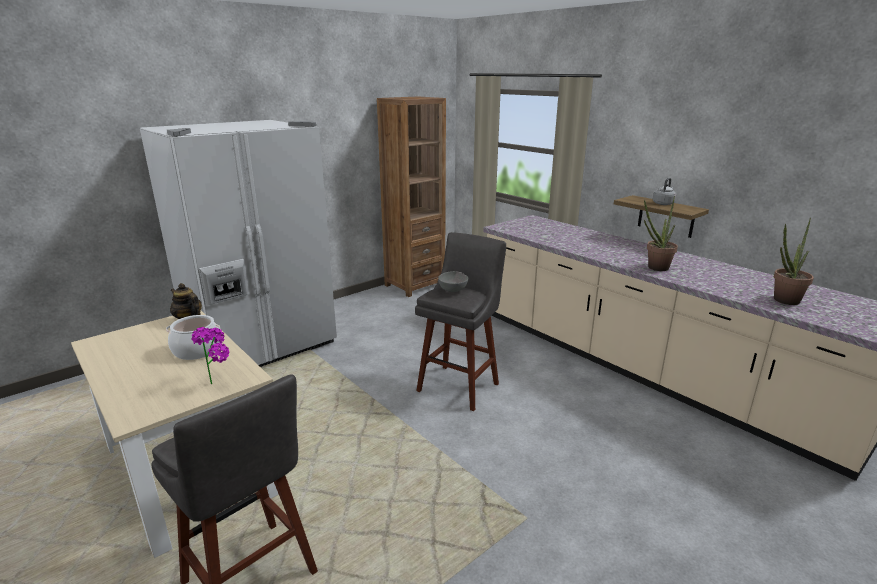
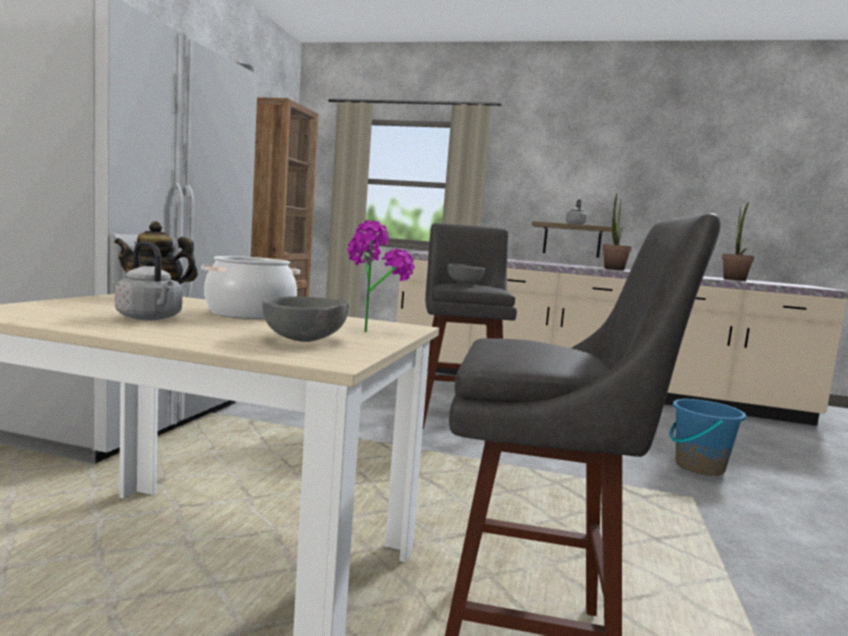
camera: 35 degrees left, 15 degrees down
(139, 356) = (150, 318): none -> grey kettle
(159, 394) = (305, 340): none -> grey bowl
(591, 491) = (699, 467): none -> blue bucket

